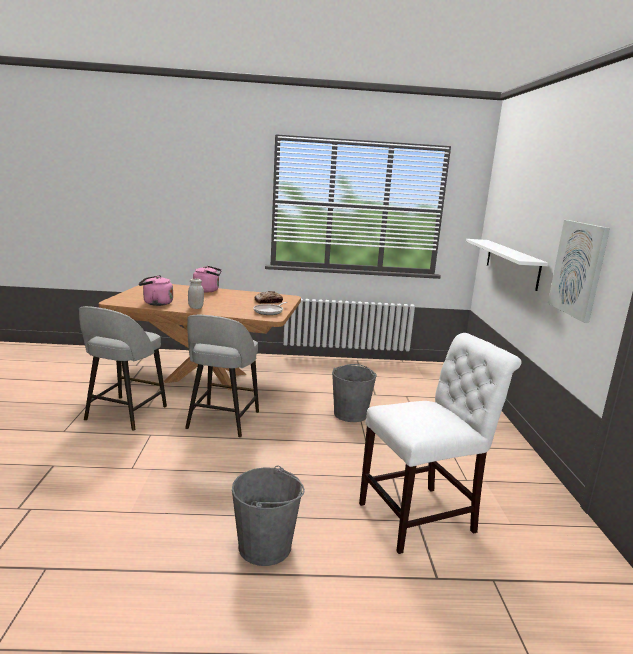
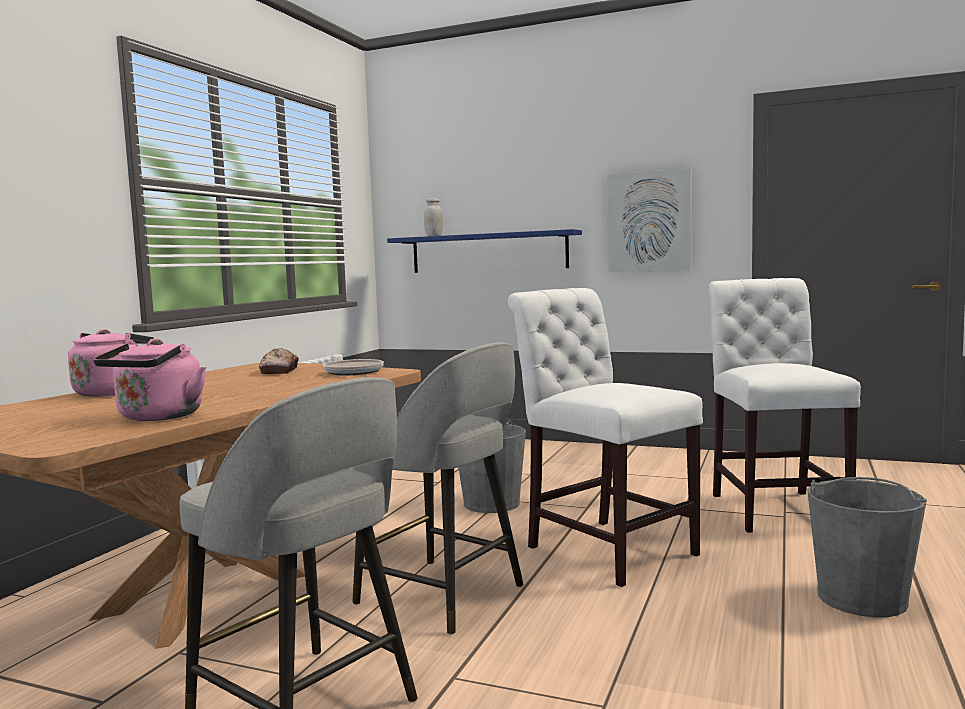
camera: 65 degrees left, 10 degrees down
(195, 308) = (254, 398): white jar -> white jar (434, 236)
(302, 454) = (605, 547): none -> white chair
(511, 263) = (488, 252): white shelf -> blue shelf

